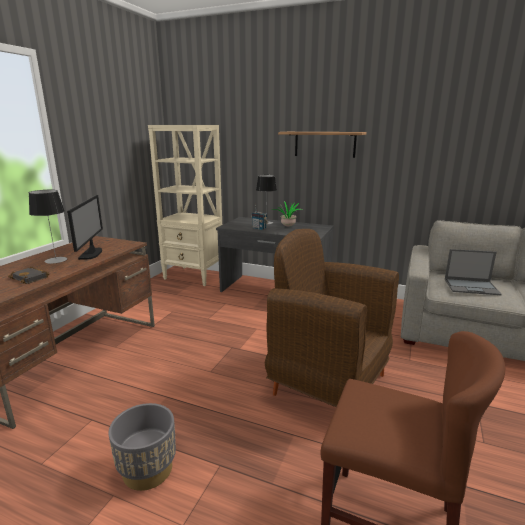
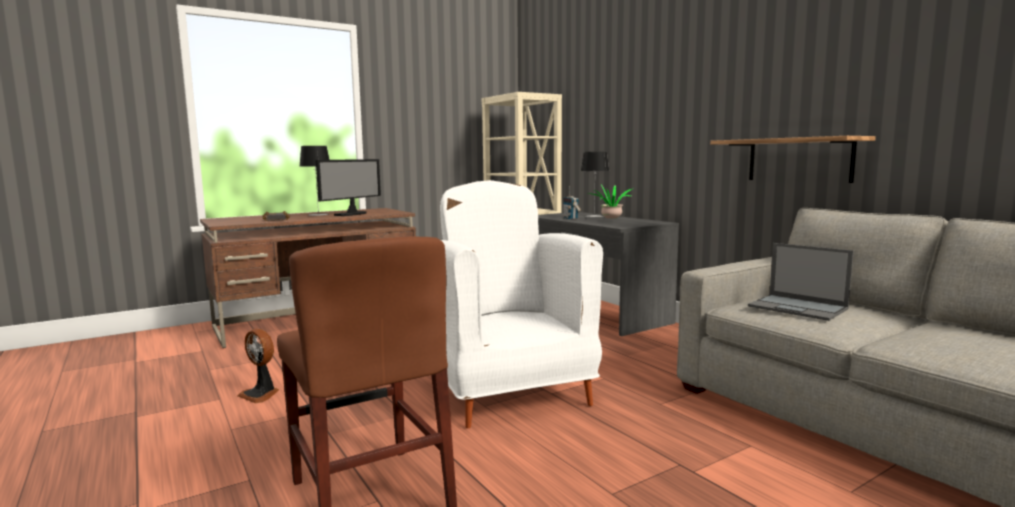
camera: 35 degrees right, 10 degrees down
(148, 470) = (261, 394): grey planter -> fan
(324, 144) = (669, 105): shelf -> shelf (799, 160)
(327, 384) = (510, 393): brown armchair -> white armchair

